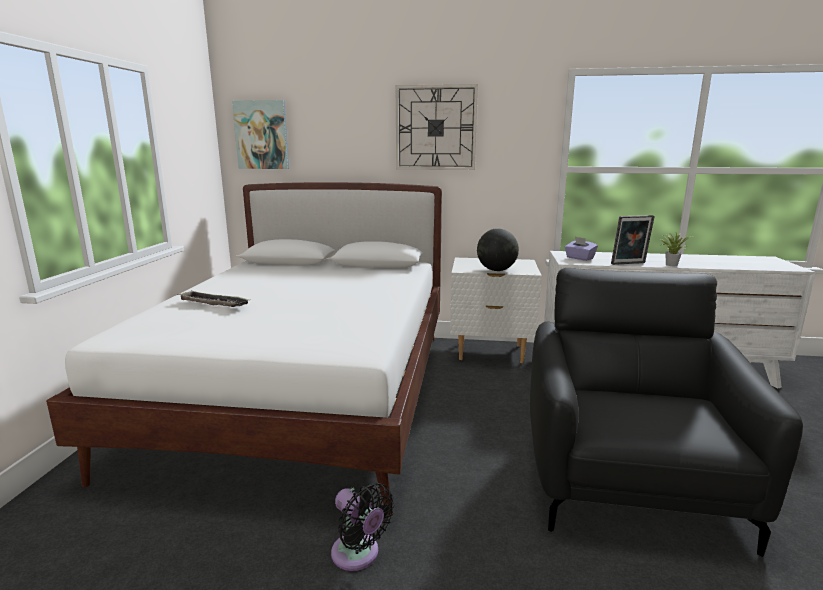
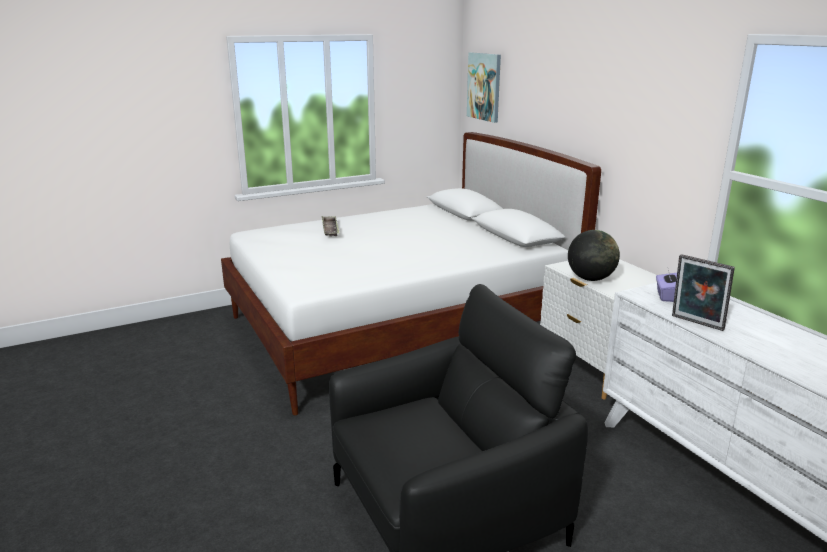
camera: 55 degrees right, 5 degrees up
(358, 555) = (249, 418): black fan -> none
(436, 128) = (605, 97): wall clock -> none
(671, 264) = (748, 346): potted plant -> none

